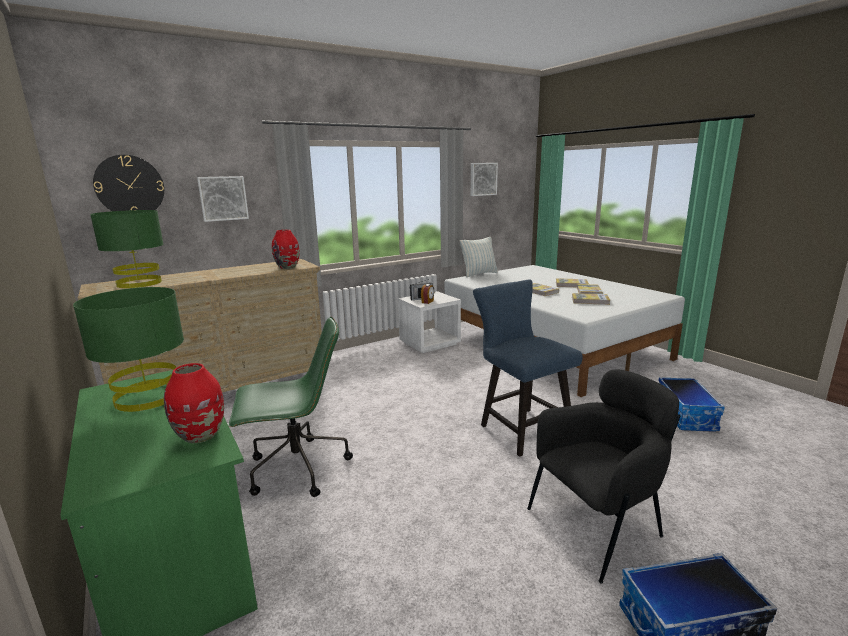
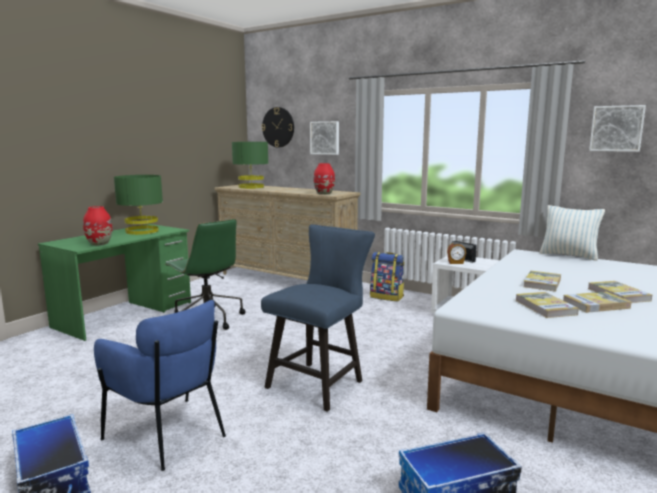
camera: 65 degrees right, 5 degrees down
(356, 359) = (387, 297): none -> backpack
(597, 527) = (169, 435): black armchair -> blue armchair

